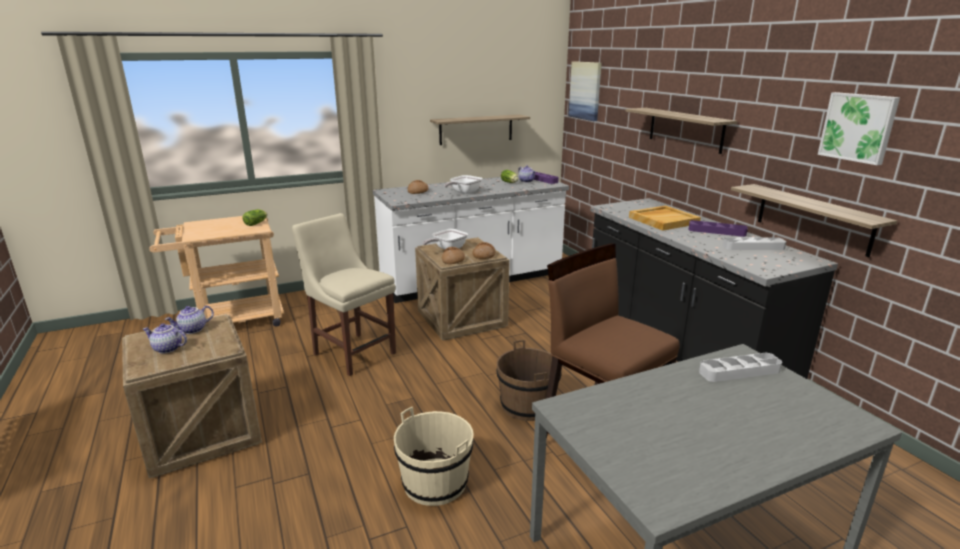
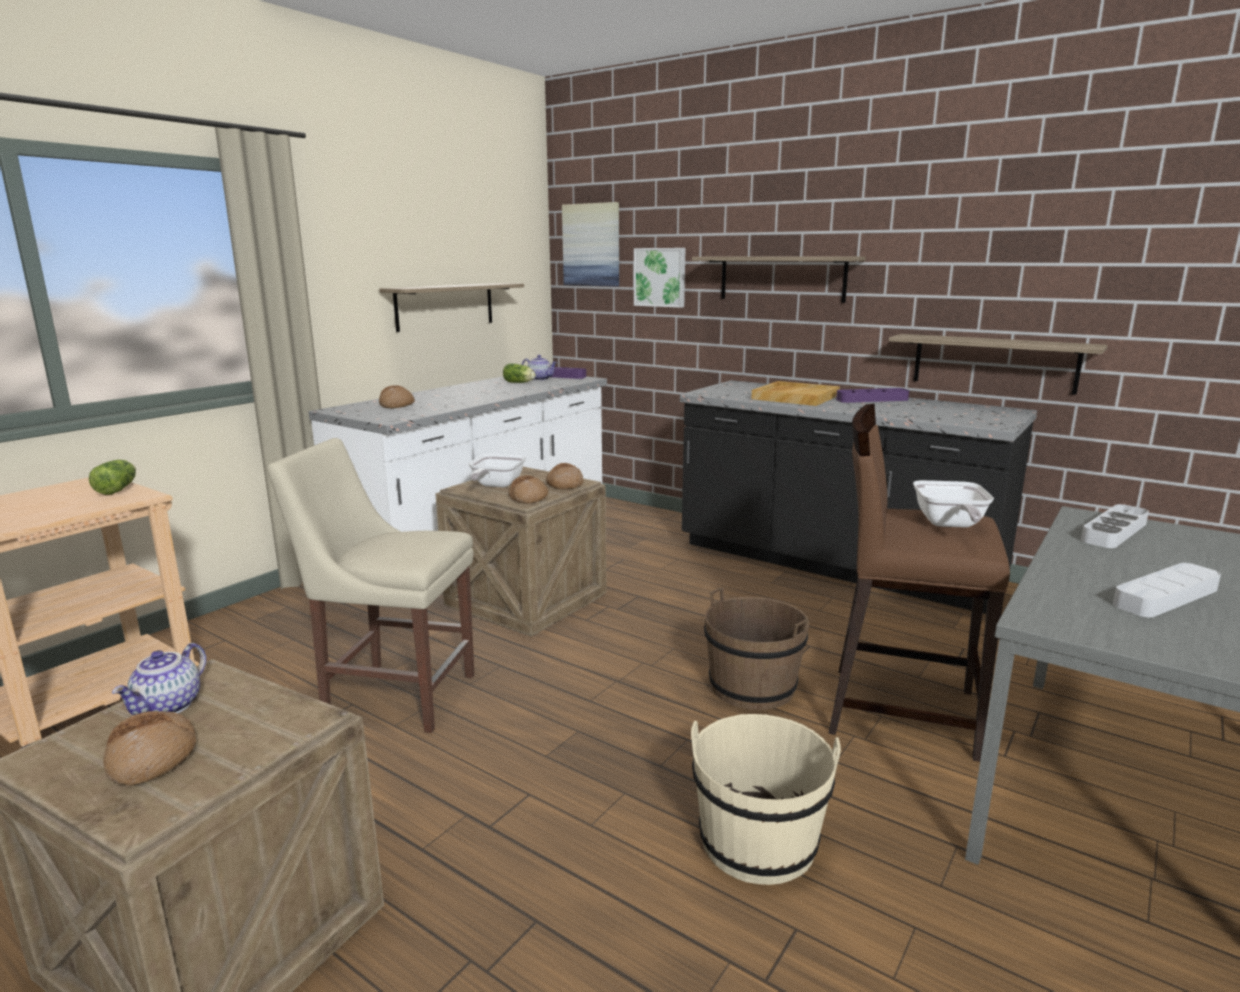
camera: 30 degrees left, 5 degrees down
(167, 349) = (152, 759): teapot -> bread
(463, 192) = (474, 399): frying pan -> frying pan (949, 525)
(753, 247) = (937, 407): grey tray -> grey tray (1165, 597)
(858, 127) = (1042, 243): picture -> picture (660, 277)

